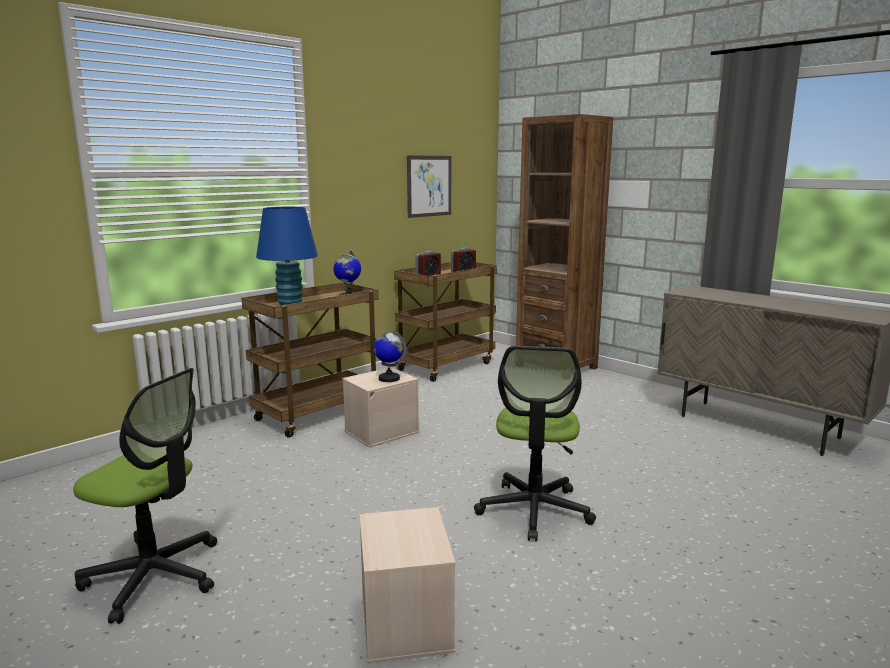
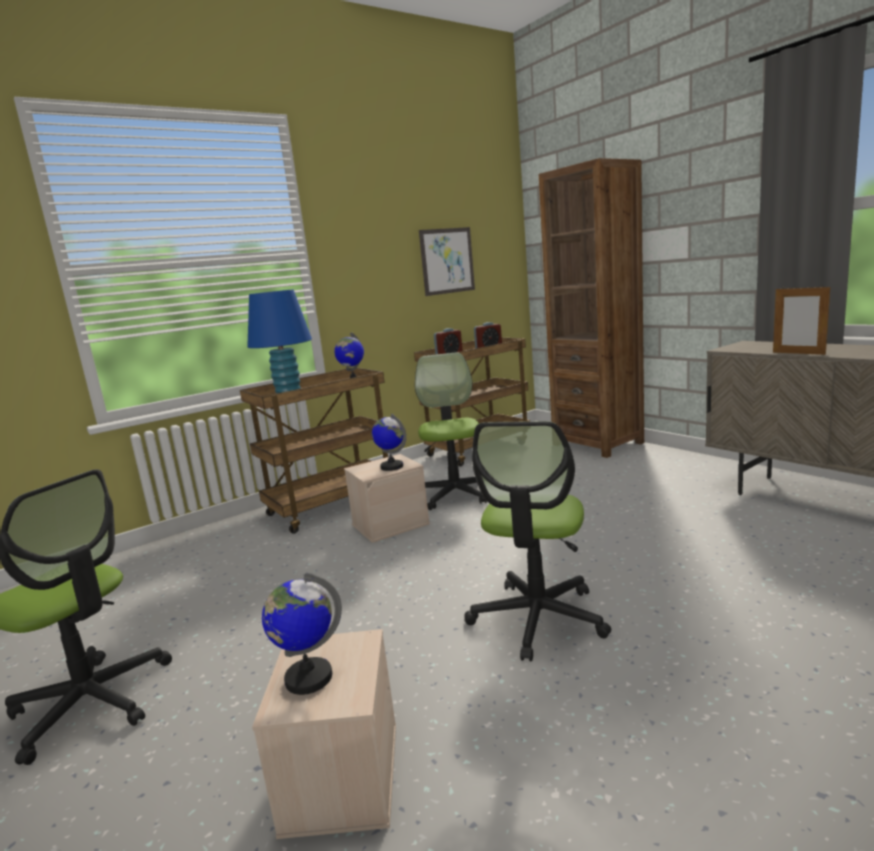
camera: 10 degrees right, 0 degrees up
(393, 540) = (308, 678): none -> globe
(435, 406) = (455, 493): none -> office chair
(737, 301) = (798, 353): none -> picture frame

